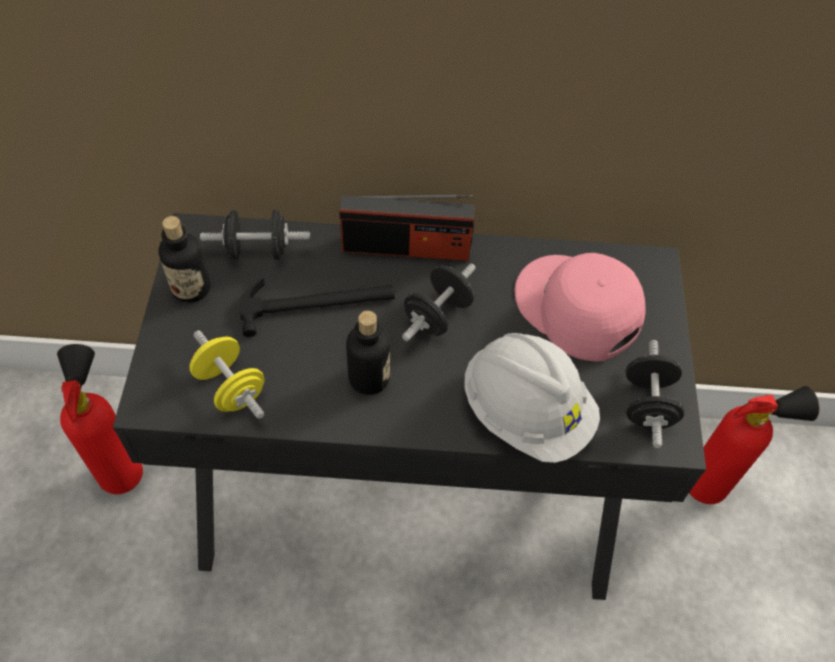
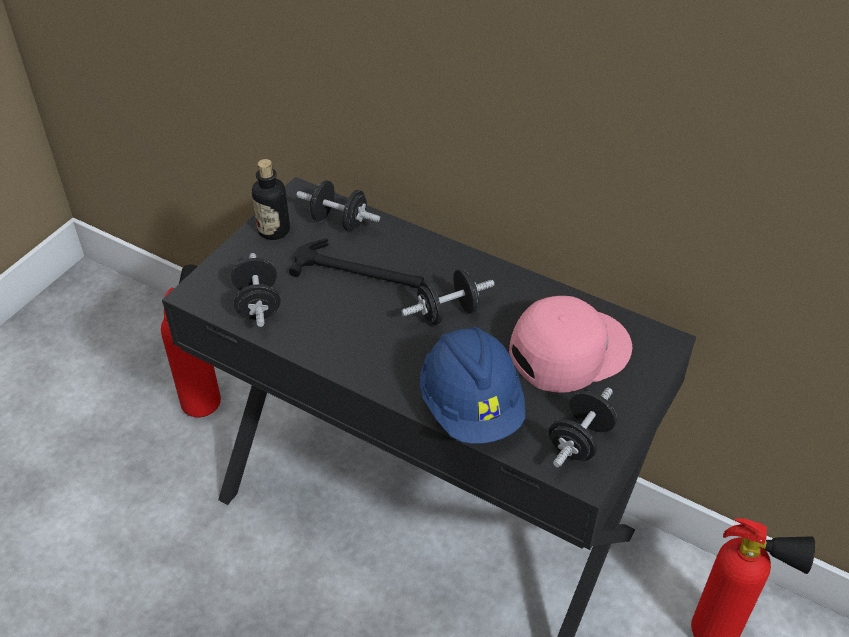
camera: 30 degrees right, 10 degrees down
(231, 387) = (258, 304): yellow dumbbell -> black dumbbell
(369, 378) = (363, 336): bottle -> none
(406, 247) = (456, 257): radio -> none
(526, 412) = (471, 406): white hard hat -> blue hard hat
(576, 309) = (568, 349): pink cap -> pink cap turned 75 degrees clockwise

